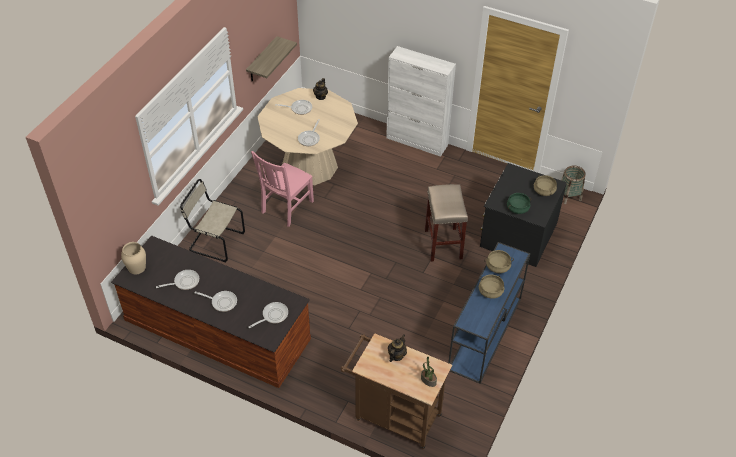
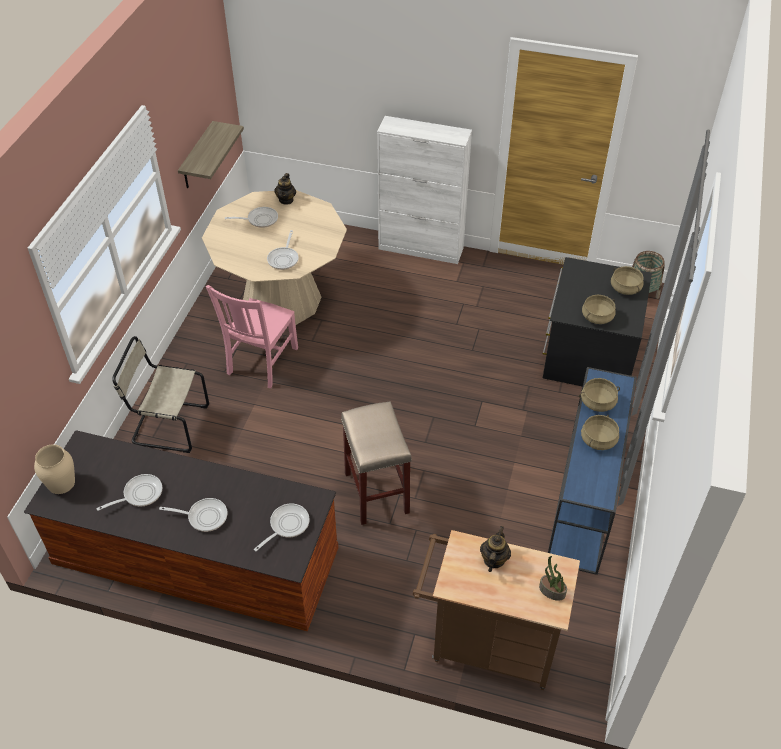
camera: 10 degrees left, 0 degrees up
(442, 244) = (491, 381): beige stool -> beige stool (376, 492)
(517, 208) = (597, 317): green cooking pot -> beige cooking pot

